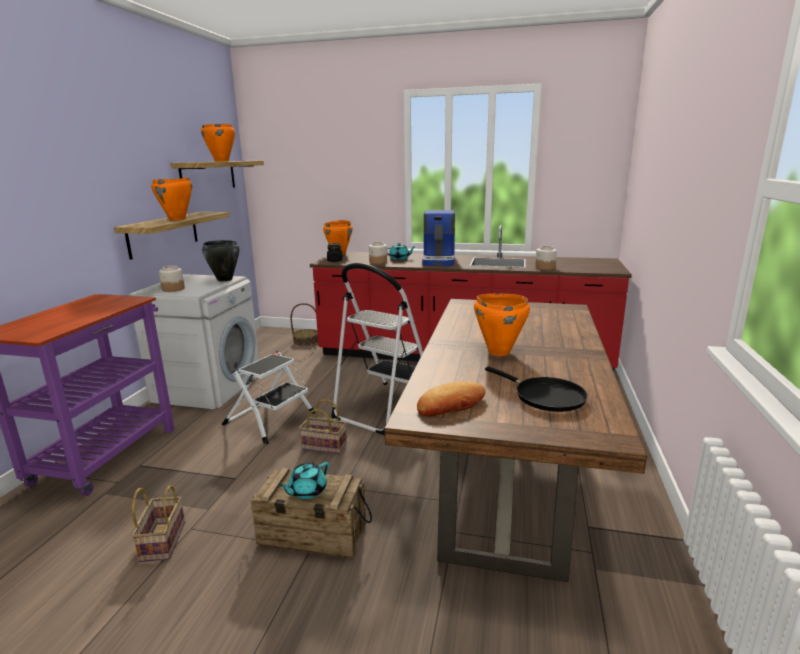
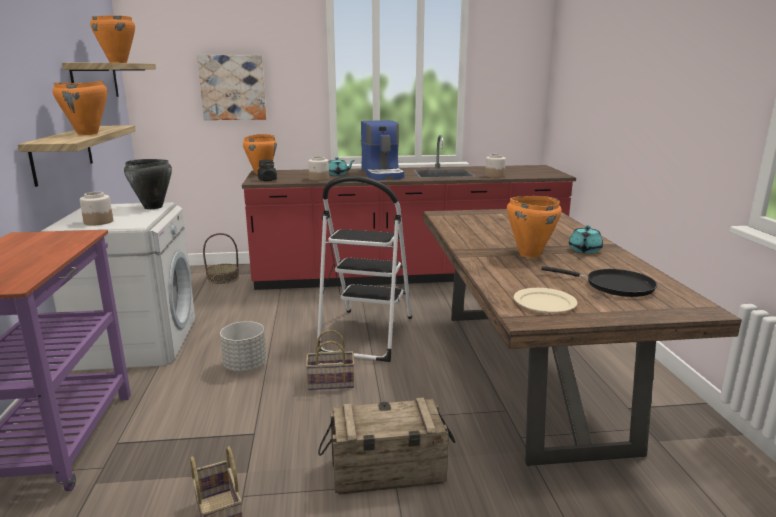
camera: 20 degrees left, 0 degrees up
(269, 420) = (245, 366): step ladder -> grey planter
(307, 491) = (389, 421): turquoise teapot -> turquoise teapot (584, 250)
(325, 179) = (233, 87): none -> picture
(451, 404) = (545, 303): bread -> beige plate

